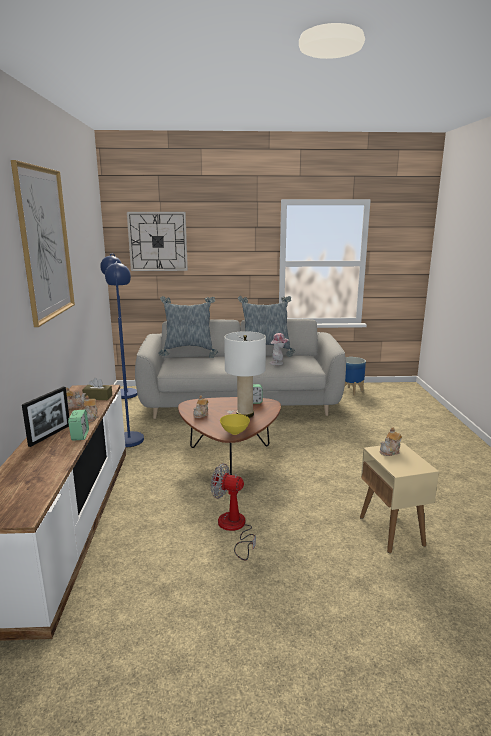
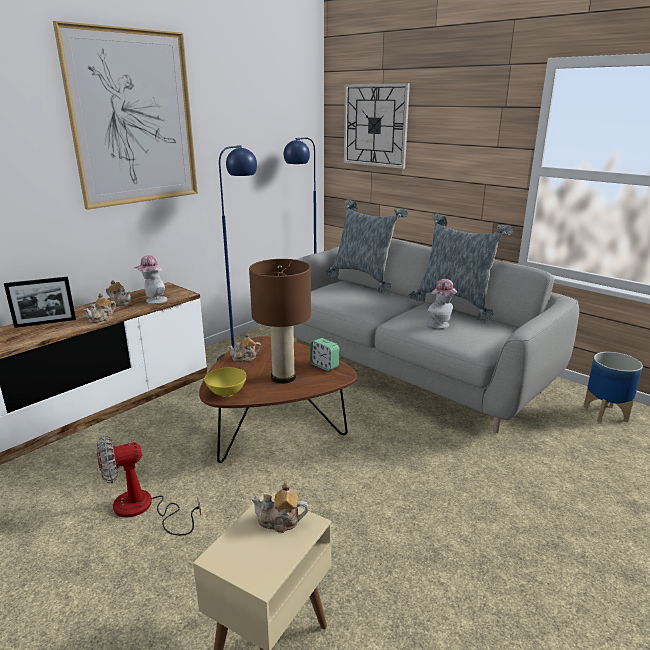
camera: 45 degrees right, 5 degrees up
(80, 436) = (56, 332): alarm clock -> none
(98, 397) = (154, 301): brown tissue box -> hat
(234, 528) = (143, 509): fan -> fan turned 90 degrees counterclockwise
(245, 414) = (284, 377): white table lamp -> brown table lamp

